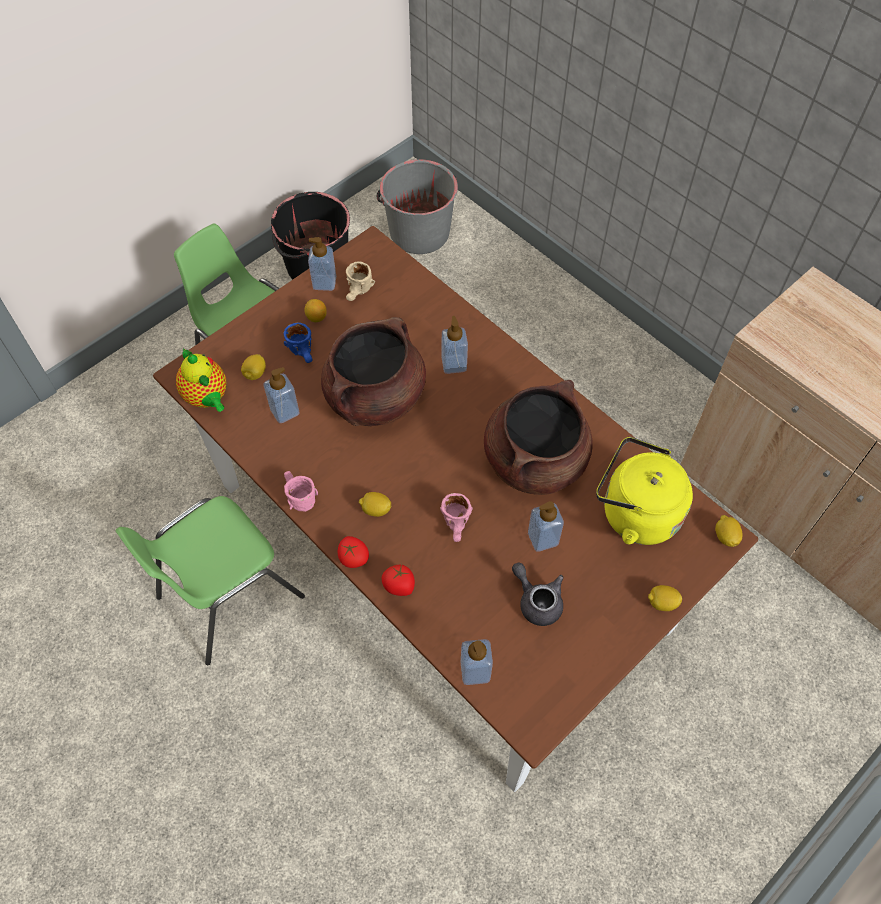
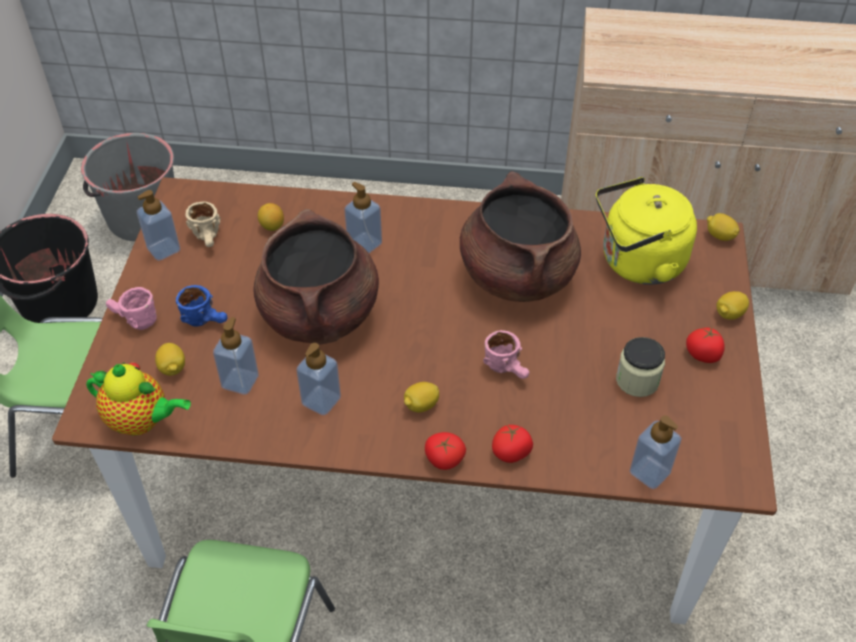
camera: 40 degrees left, 10 degrees down
(297, 496) = (333, 445): pink mug -> pink mug (132, 320)
(316, 317) = (187, 283): lemon -> lemon (272, 226)
(537, 601) = (637, 380): grey teapot -> jar
(543, 538) = (588, 330): soap dispenser -> soap dispenser (321, 401)
(606, 618) = (703, 354): none -> tomato

